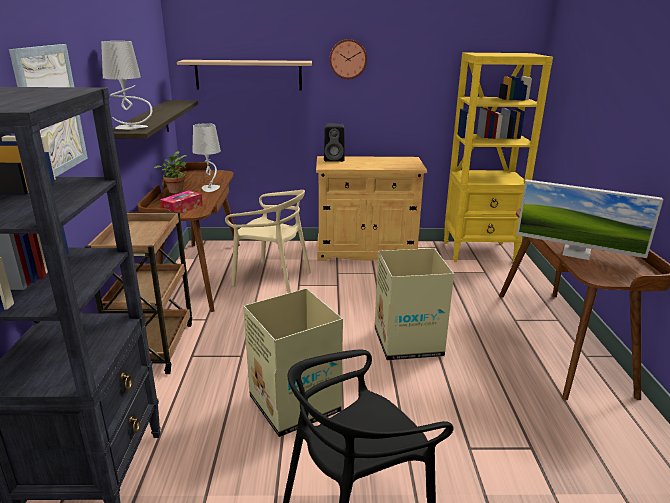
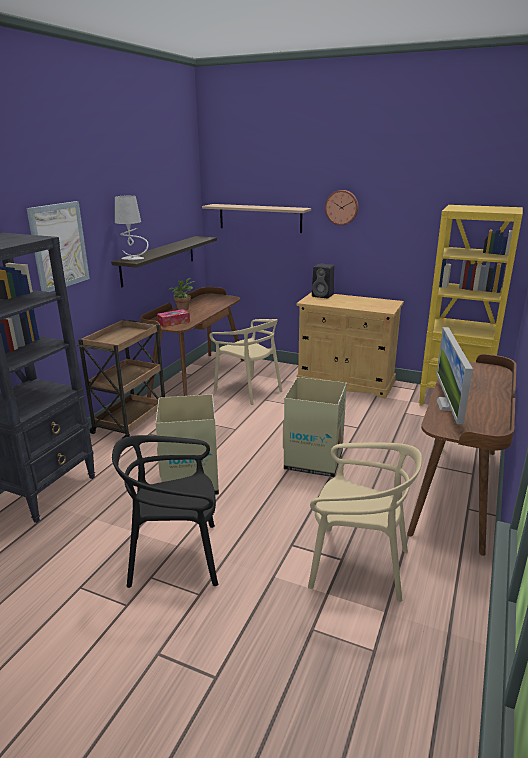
camera: 25 degrees right, 0 degrees up
(210, 189) = (208, 310): grey table lamp -> none
(552, 449) = (358, 565): none -> beige chair
(576, 253) = (448, 405): monitor -> monitor turned 45 degrees clockwise

